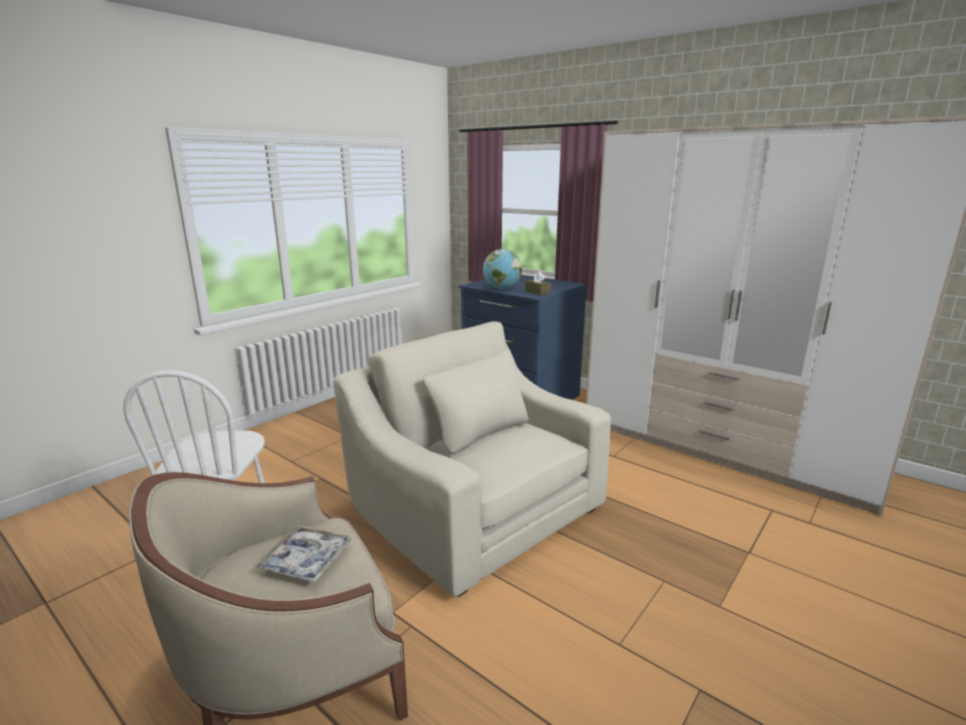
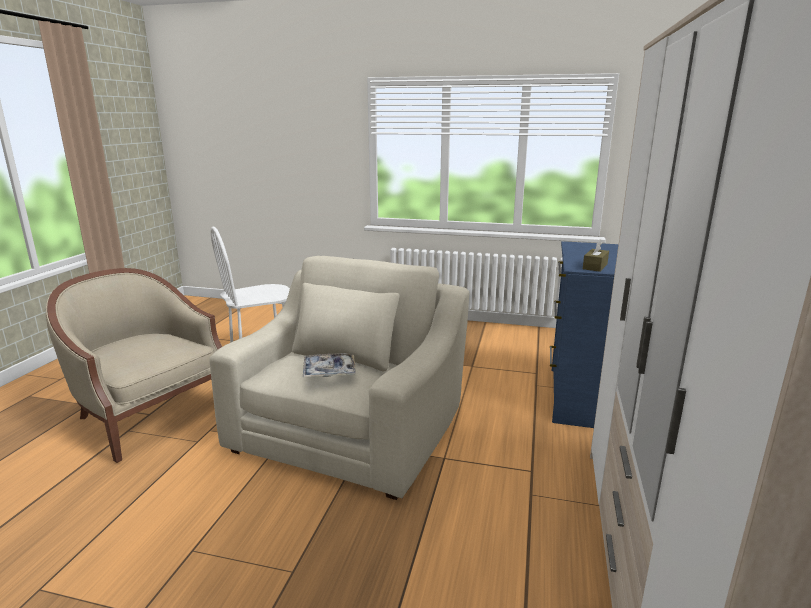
camera: 65 degrees right, 0 degrees up
(306, 560) = (156, 350): tray -> tray (329, 371)
(501, 289) = (579, 254): globe -> none

